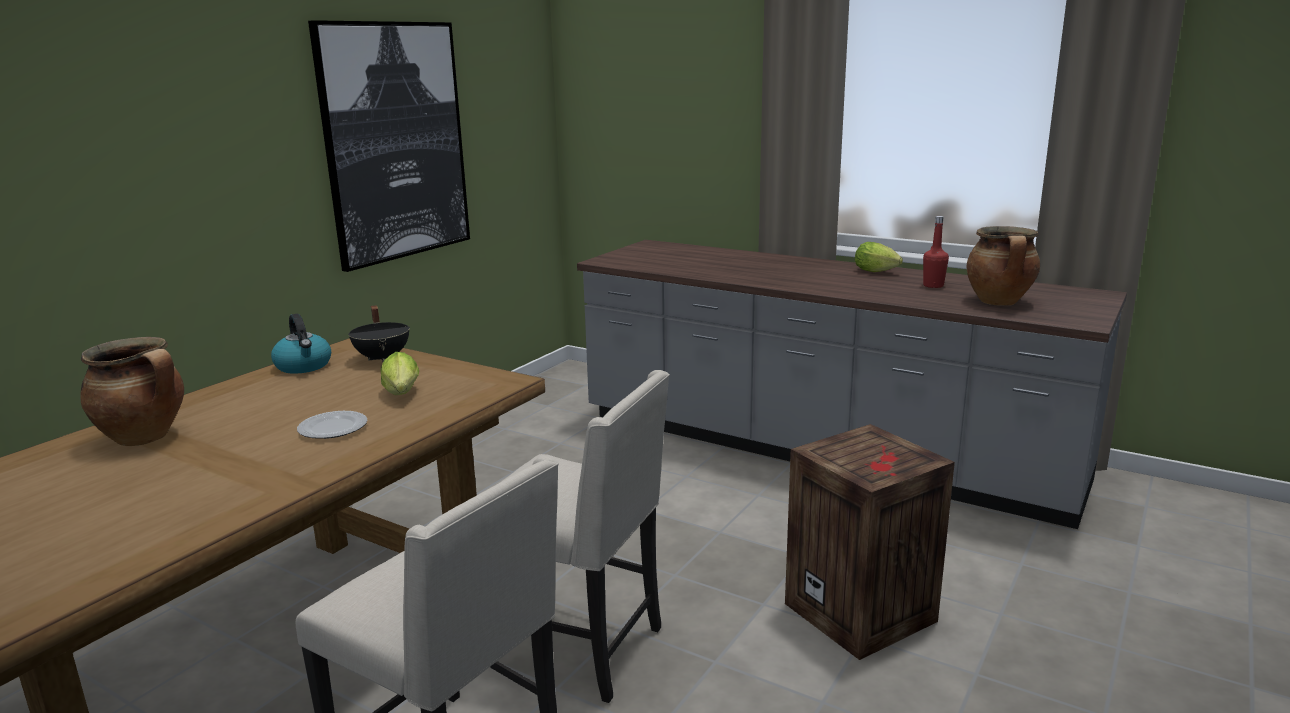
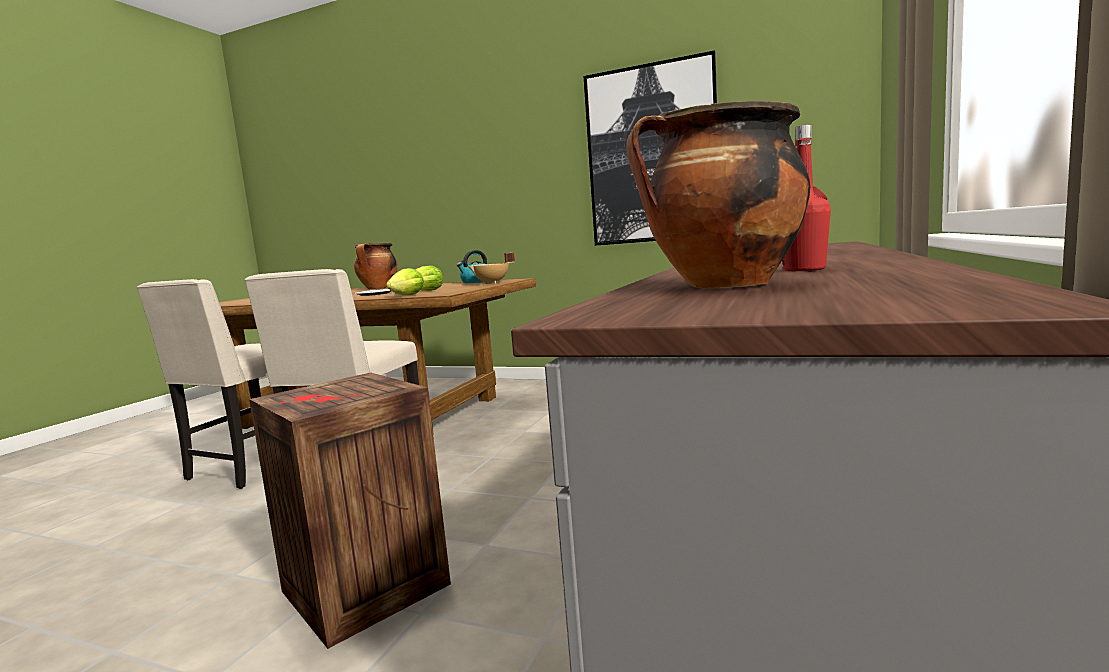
camera: 80 degrees right, 10 degrees down
(383, 358) = (492, 283): black cooking pot -> beige cooking pot
(878, 272) = (854, 259): lettuce -> lettuce (405, 296)

